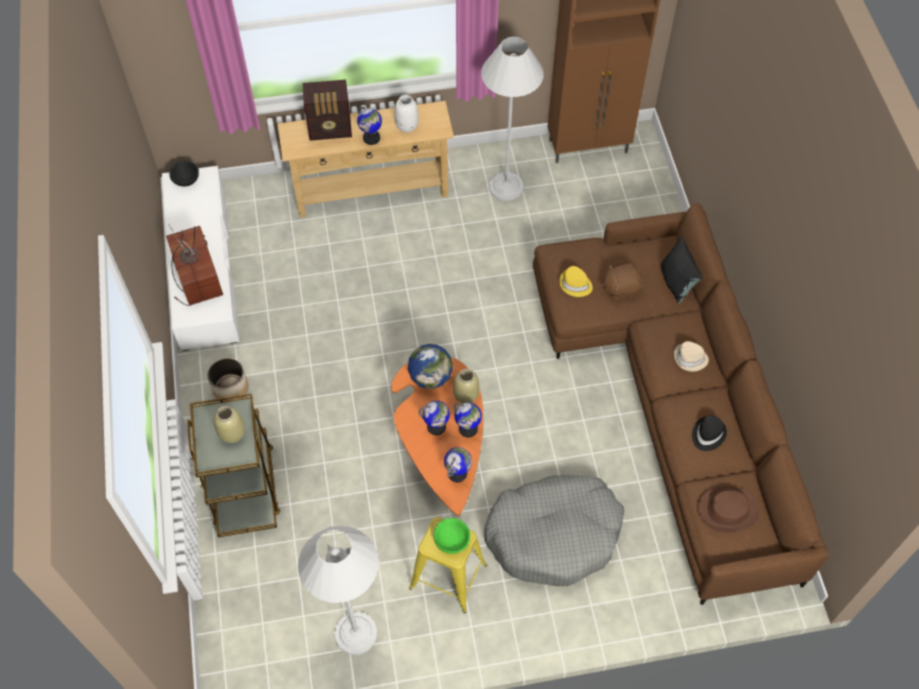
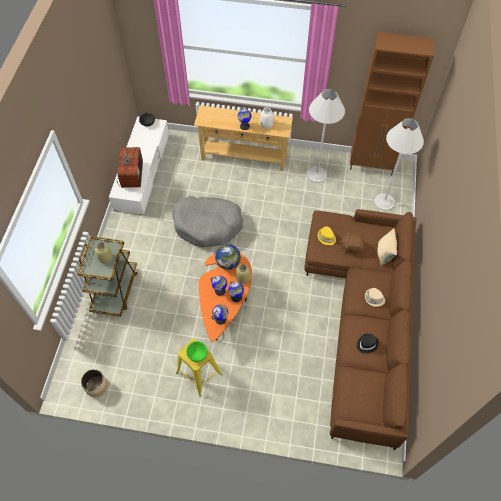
camera: 20 degrees right, 0 degrees up
(230, 388) = (129, 237): planter -> planter (96, 386)
(331, 129) = (225, 116): radio -> none
(355, 633) = (138, 386): white floor lamp -> white floor lamp (384, 202)
(554, 534) = (265, 370): grey dog bed -> grey dog bed (208, 225)
(676, 282) = (384, 253): black pillow -> beige pillow
(727, 510) = (360, 390): brown hat -> none

